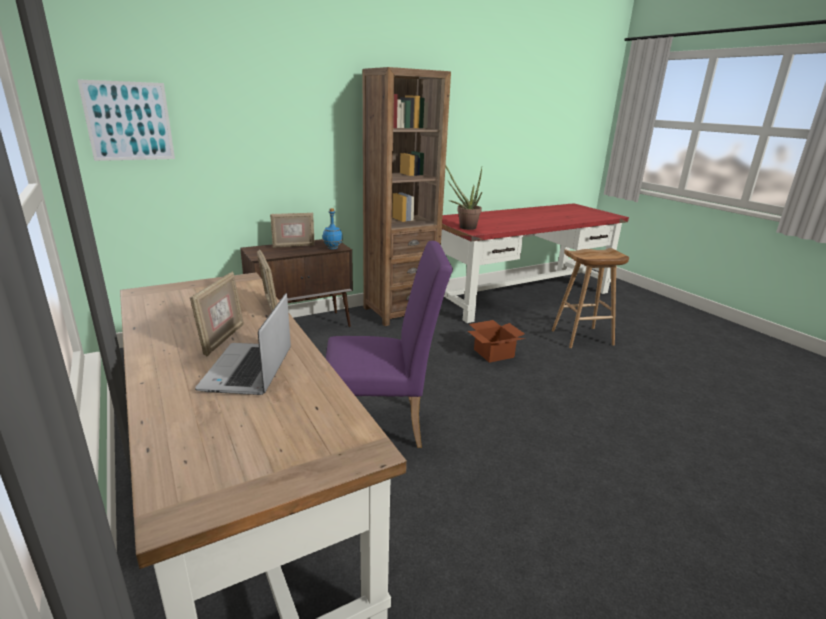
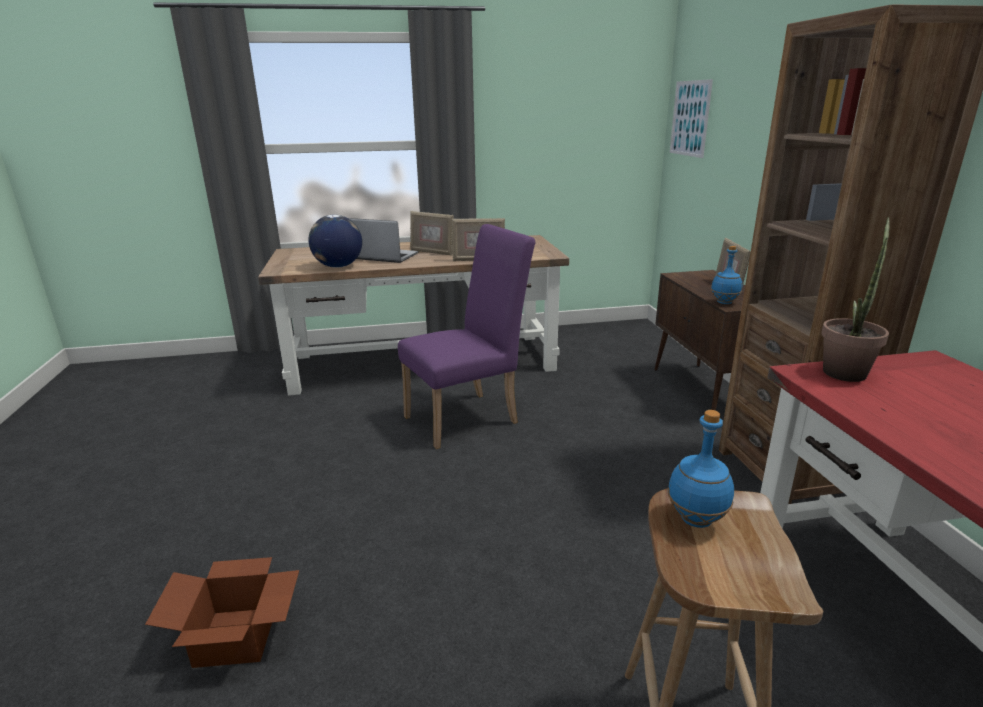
camera: 110 degrees right, 0 degrees up
(319, 394) = (338, 266): none -> globe
(383, 426) = (469, 417): purple chair -> purple chair turned 135 degrees counterclockwise
(493, 353) = (615, 540): cardboard box -> cardboard box (238, 638)
(591, 256) = (696, 519): none -> blue bottle

